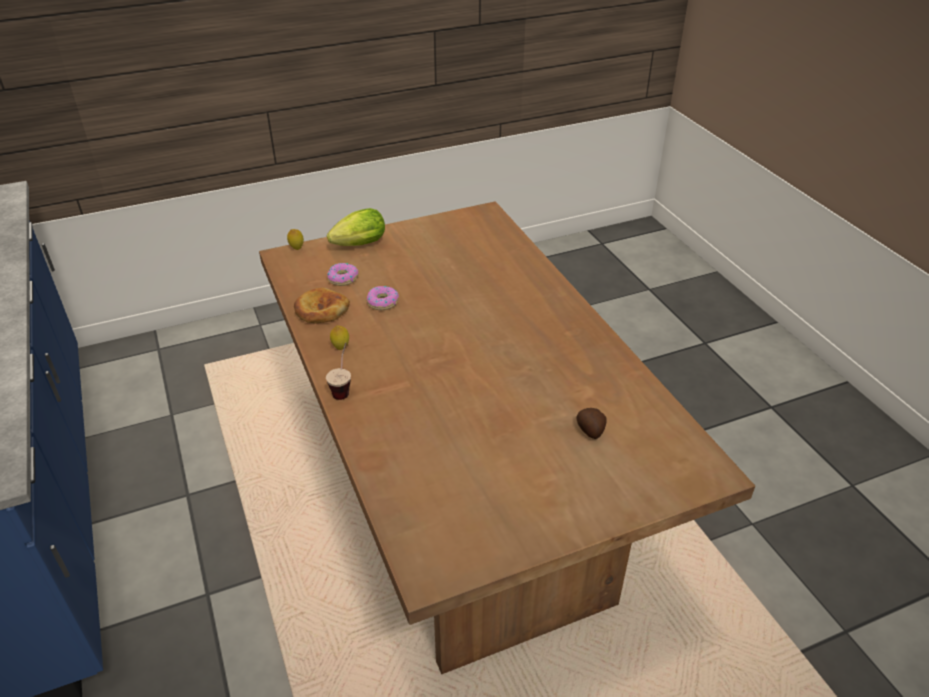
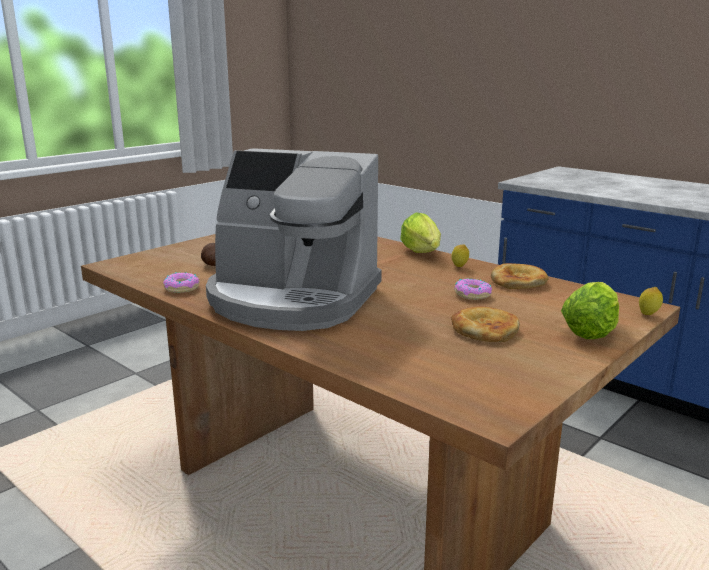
camera: 155 degrees right, 20 degrees down
(343, 278) = (544, 302): donut -> donut (182, 288)
(343, 387) = (423, 253): cup -> lettuce
(421, 264) = (484, 329): none -> bread
(534, 336) = (292, 300): none -> coffee machine

